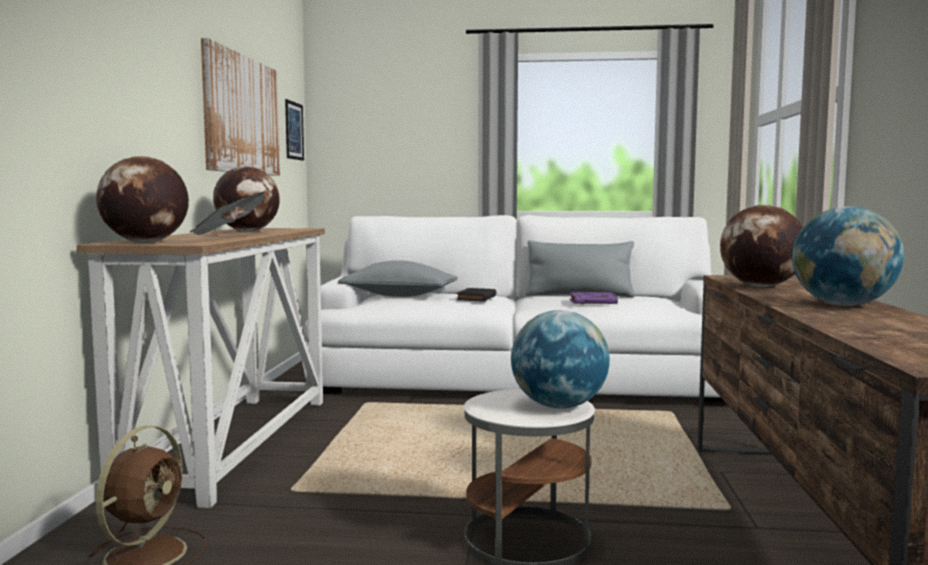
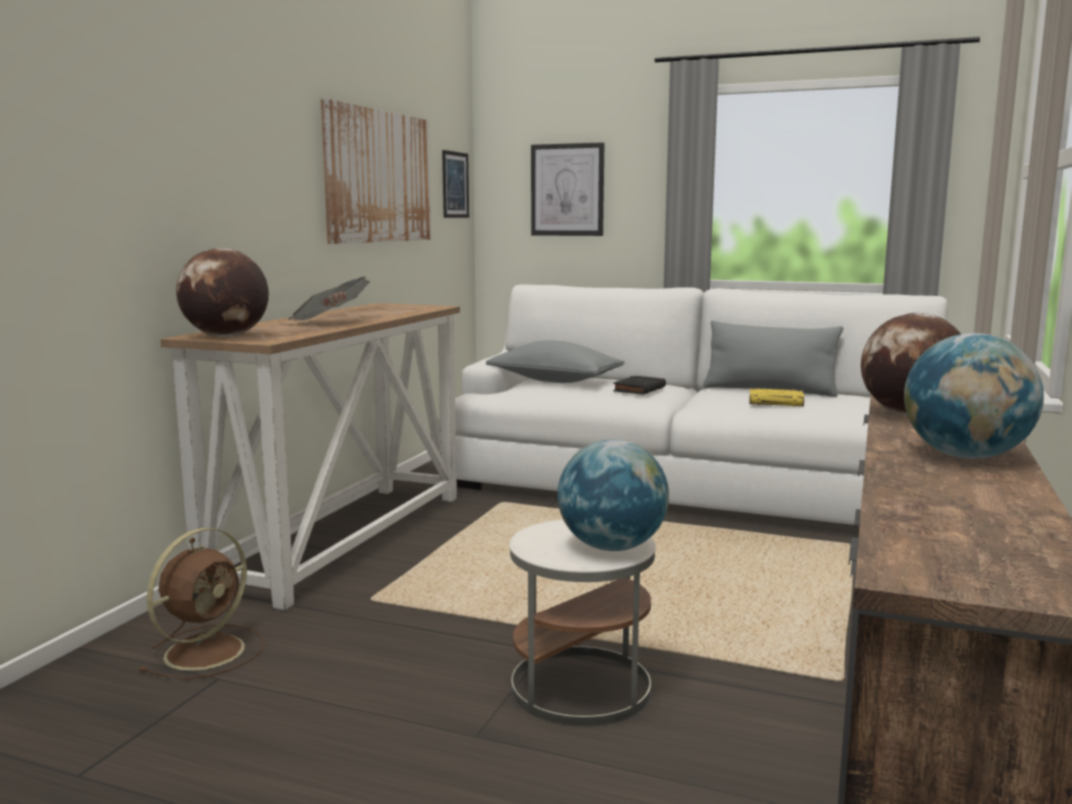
camera: 15 degrees right, 5 degrees up
(248, 231) = (365, 313): globe -> none
(391, 137) = (567, 190): none -> picture
(593, 302) = (776, 402): purple book -> yellow book

